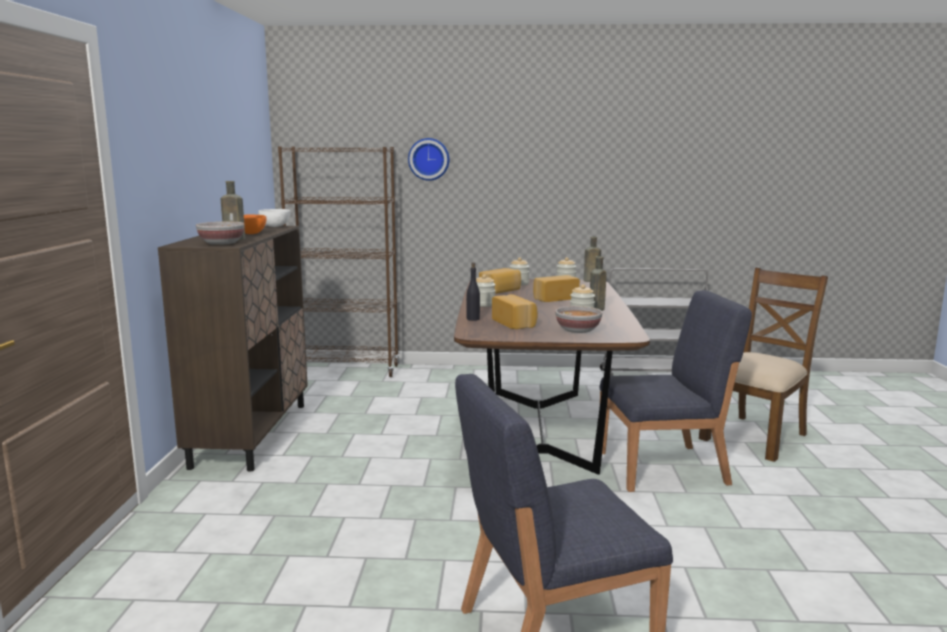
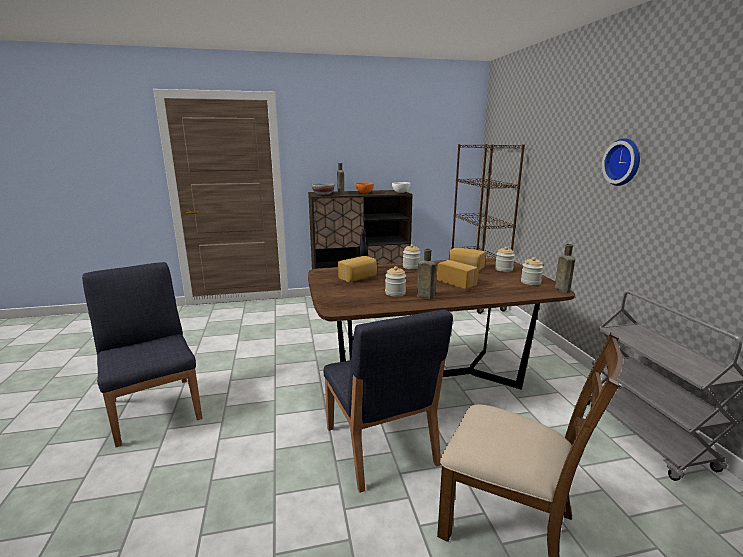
camera: 75 degrees right, 5 degrees up
(429, 159) = (542, 155): wall clock -> wall clock (624, 162)
(578, 330) = (347, 294): bowl -> none

